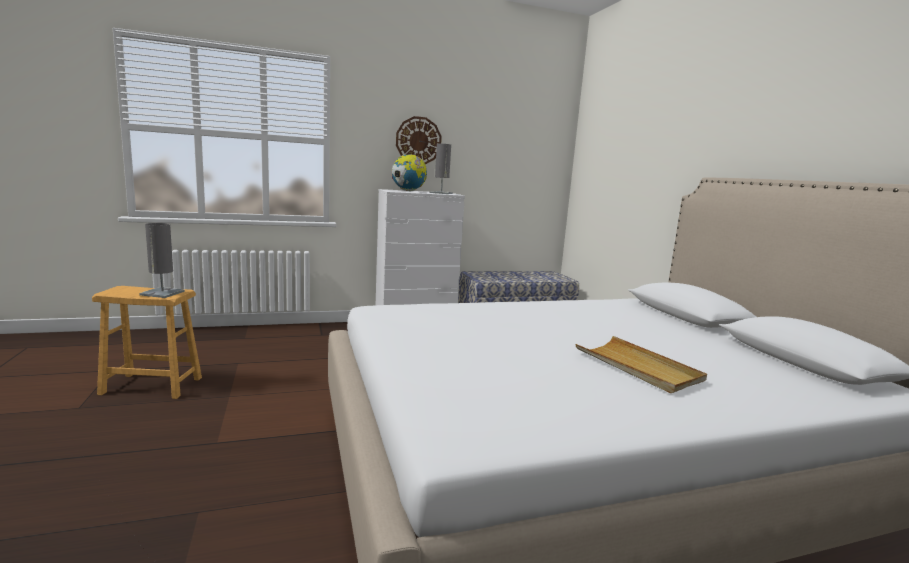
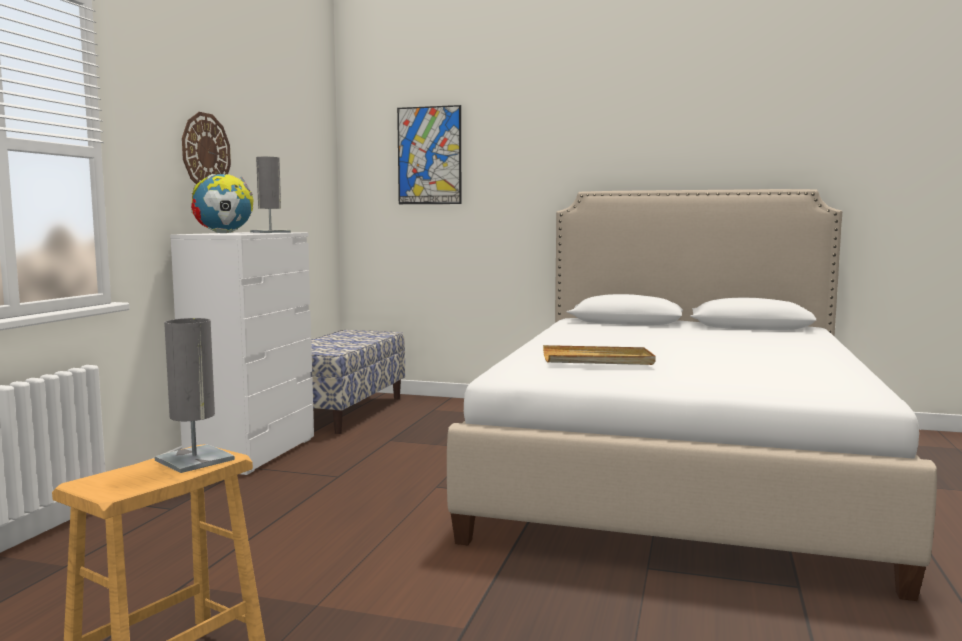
camera: 55 degrees left, 5 degrees down
(619, 142) = (429, 155): none -> picture
(637, 367) = (747, 349): beige tray -> beige tray (598, 360)

